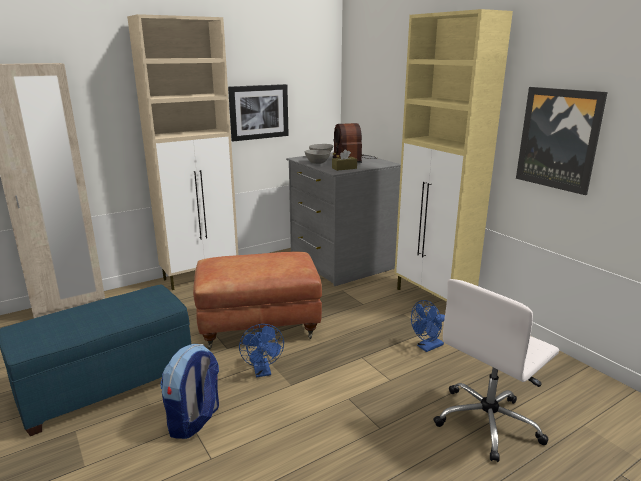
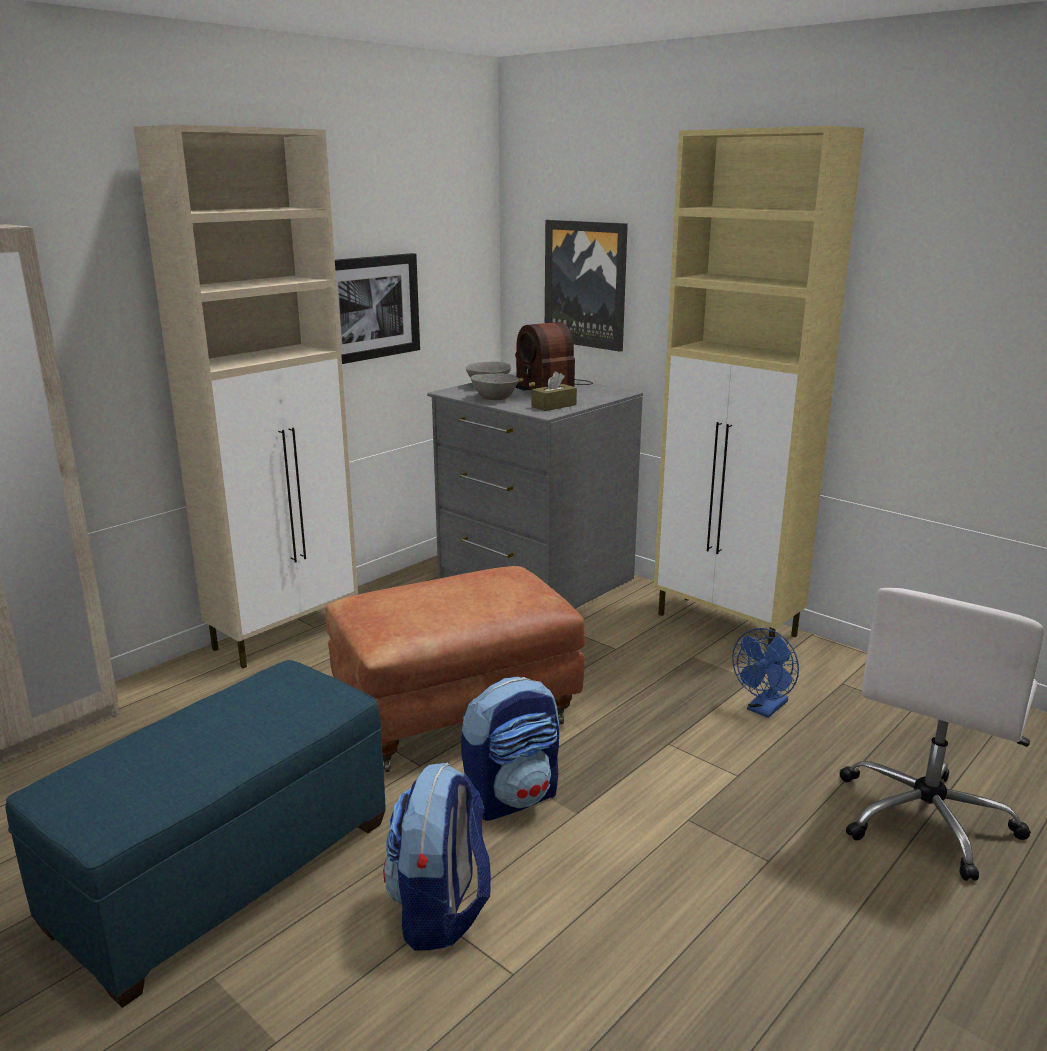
camera: 15 degrees left, 0 degrees up
(263, 372) = (512, 798): blue fan -> backpack
(559, 139) = (953, 339): picture -> picture (586, 284)

